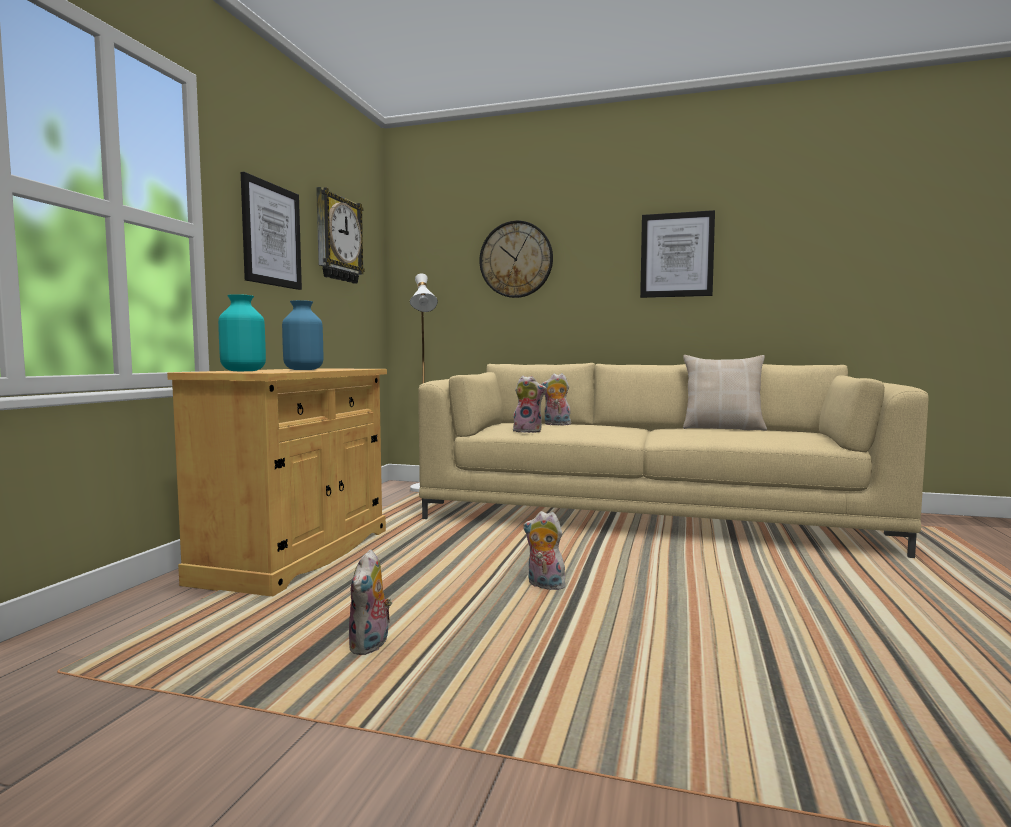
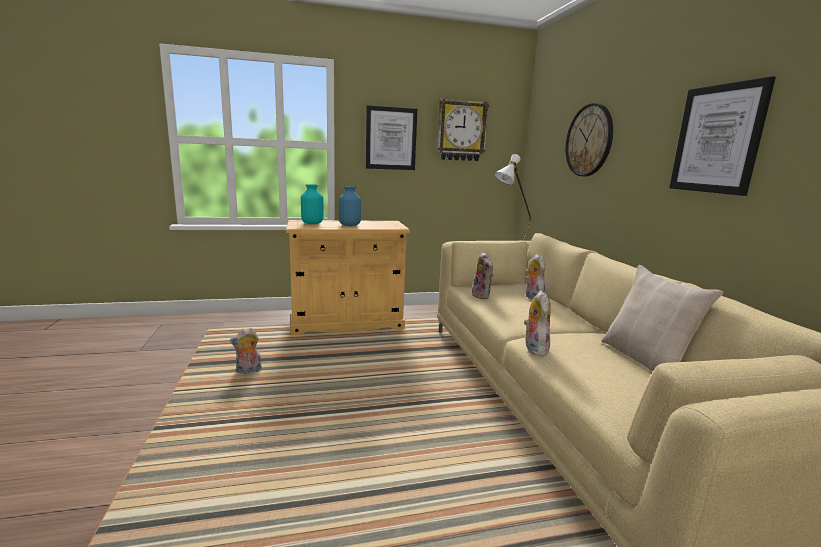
camera: 60 degrees right, 10 degrees up
(544, 586) = (355, 396): plush toy -> plush toy (533, 349)

